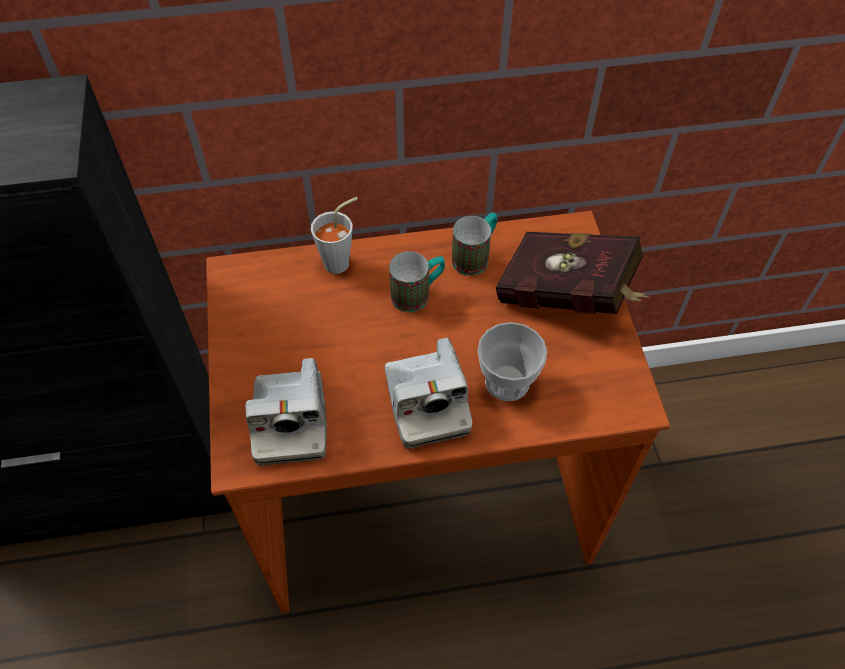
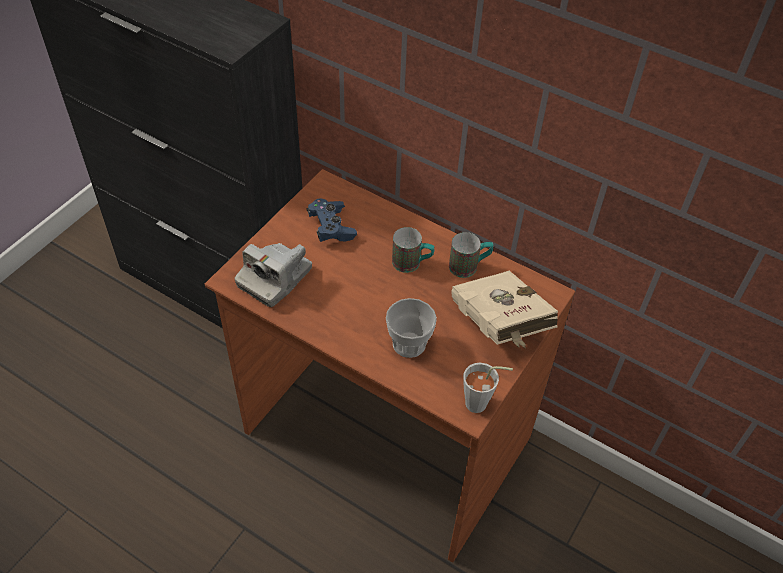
camera: 40 degrees right, 5 degrees down
(290, 316) = (331, 227): none -> blue game controller
(342, 261) = (390, 218): grey cup -> grey cup (481, 404)
(426, 403) = (352, 321): camera -> none
(569, 296) = (500, 327): red book -> beige book

